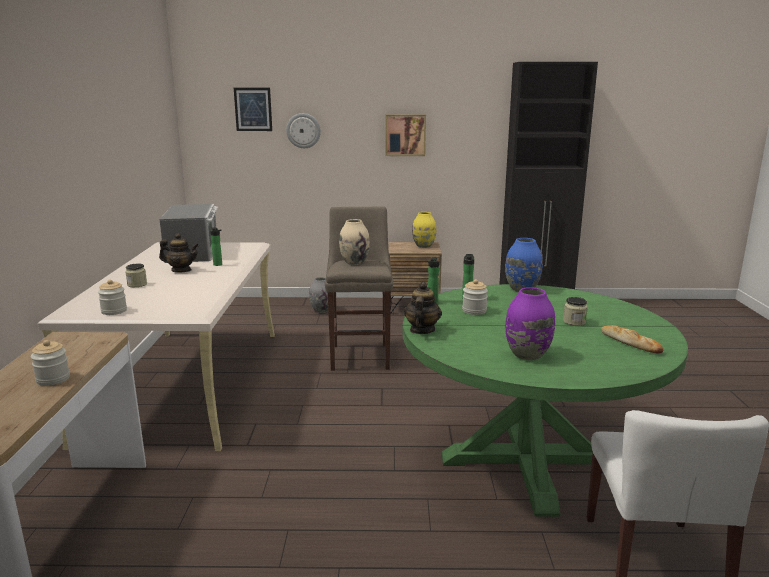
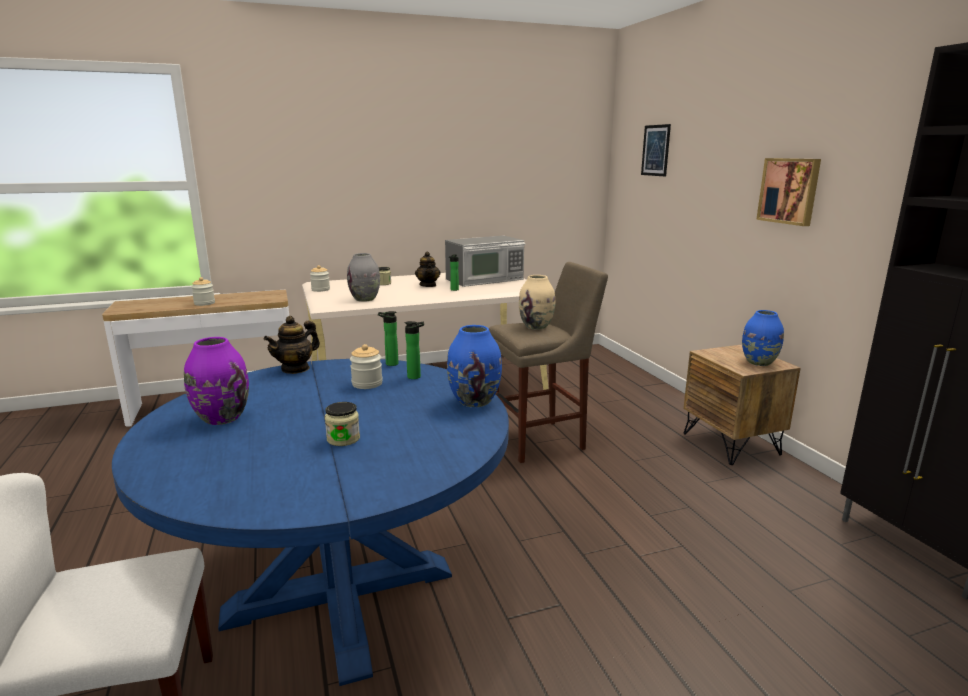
camera: 70 degrees right, 0 degrees up
(303, 130) = (689, 177): wall clock -> none
(321, 310) = (639, 397): grey vase -> grey vase (365, 299)
(421, 330) = (295, 369): teapot -> teapot turned 135 degrees clockwise
(424, 246) = (759, 362): yellow vase -> blue vase
(527, 460) = (340, 593): green dining table -> blue dining table
(630, 343) = (262, 479): bread -> none

